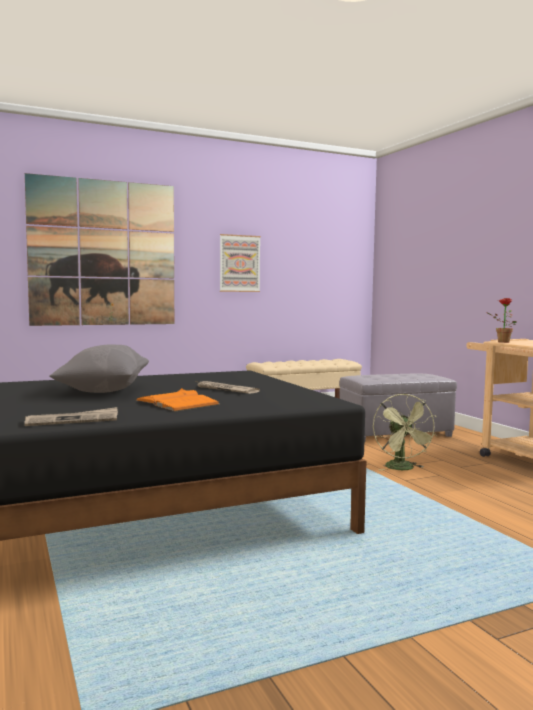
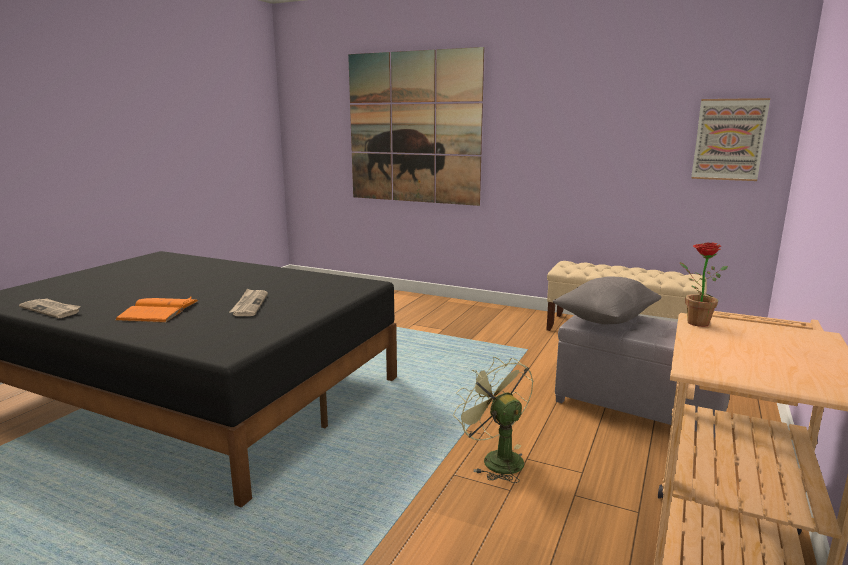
camera: 50 degrees right, 10 degrees up
(103, 391) = (191, 281): grey pillow -> grey pillow (605, 319)
(239, 263) = (562, 136): picture -> picture (729, 139)
(403, 469) = (495, 459): green fan -> green fan turned 105 degrees clockwise

